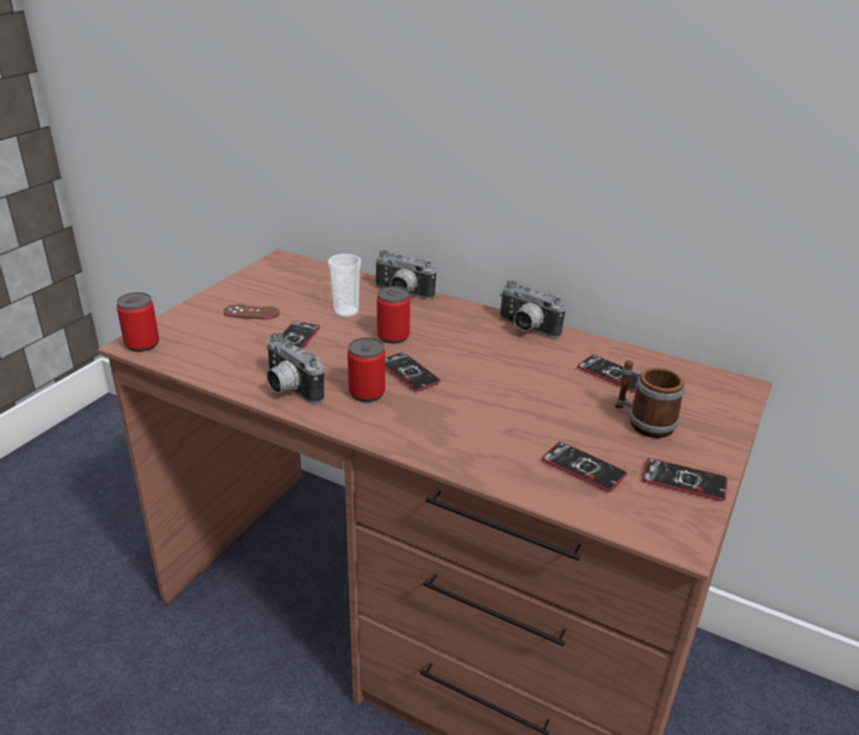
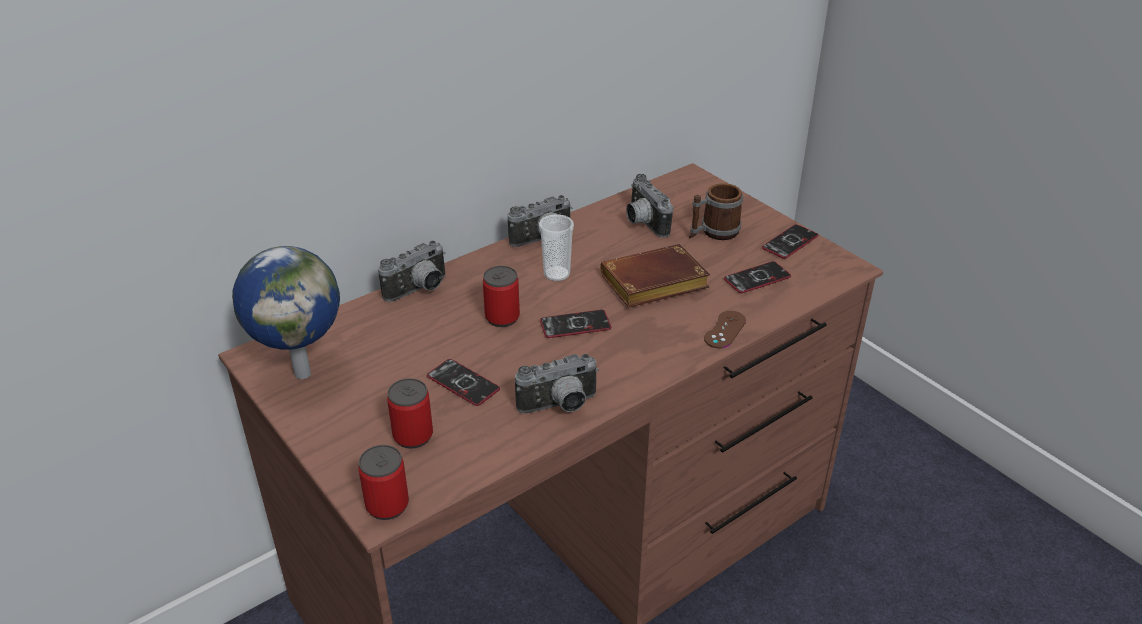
camera: 65 degrees left, 5 degrees up
(251, 312) = (376, 404): brown game controller -> brown game controller (725, 330)
(272, 278) = (303, 372): none -> globe
(346, 312) = (429, 335): cup -> cup (556, 274)
(367, 393) = (594, 358): can -> can (413, 436)
(507, 401) = (652, 285): none -> brown book
(612, 374) = (643, 223): phone -> camera

